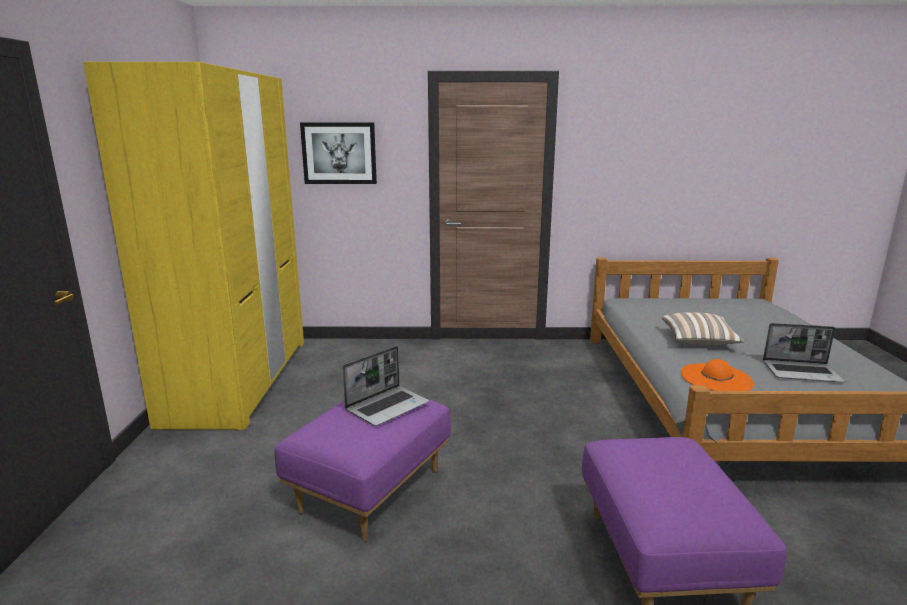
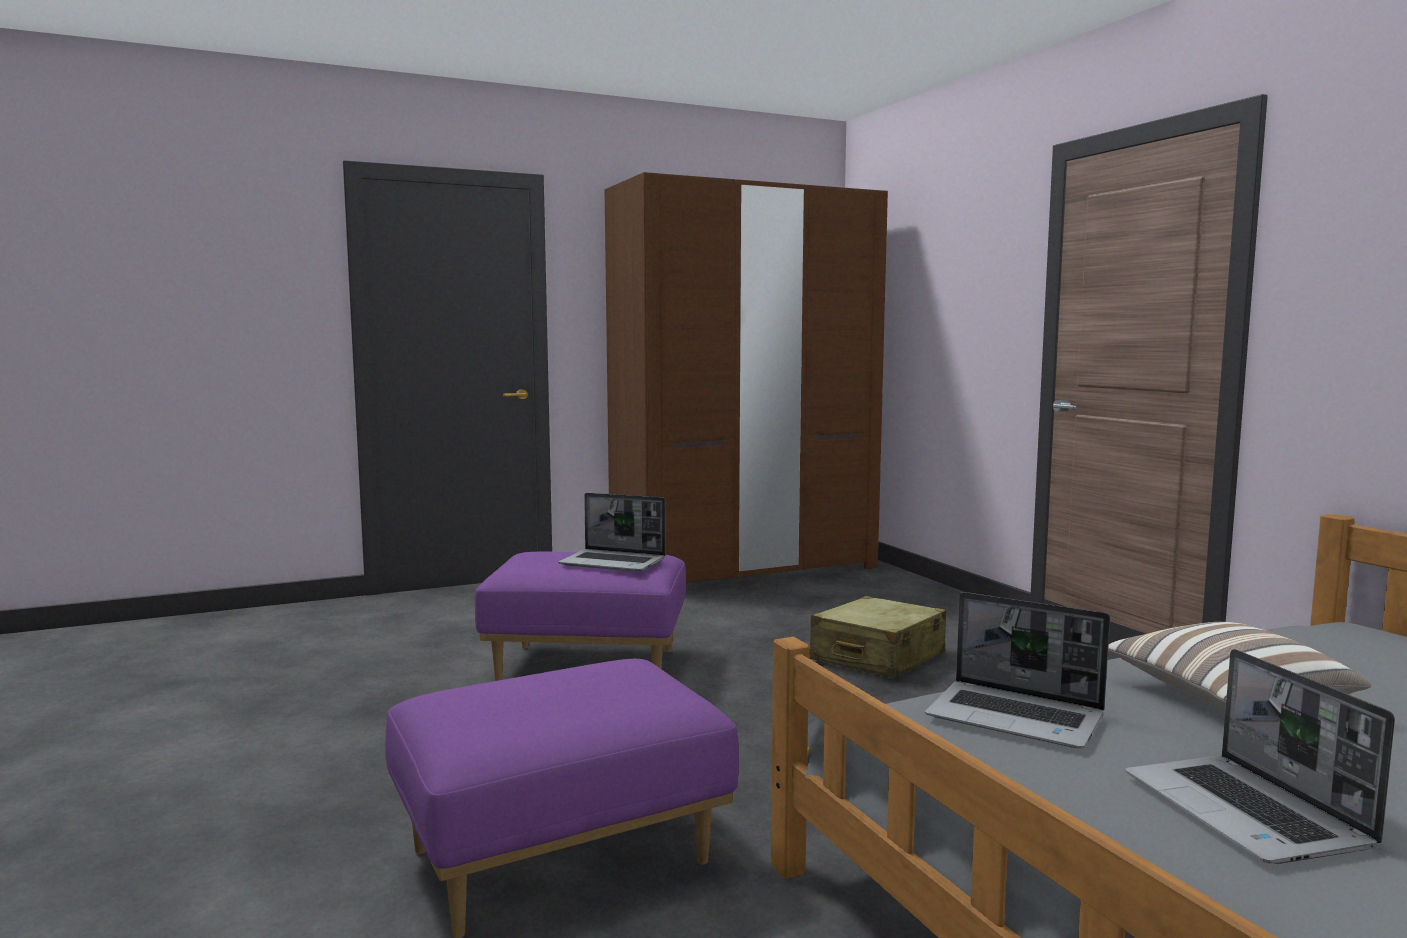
camera: 65 degrees right, 10 degrees down
(239, 380) = (744, 569): yellow wardrobe -> brown wardrobe
(339, 153) = (946, 290): picture -> none
(452, 391) = (877, 657): none -> beige suitcase
(716, 378) = (1017, 718): orange hat -> laptop

